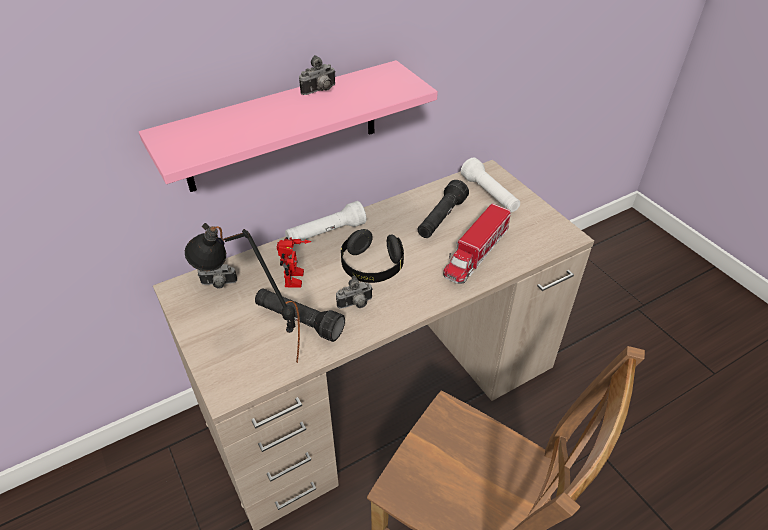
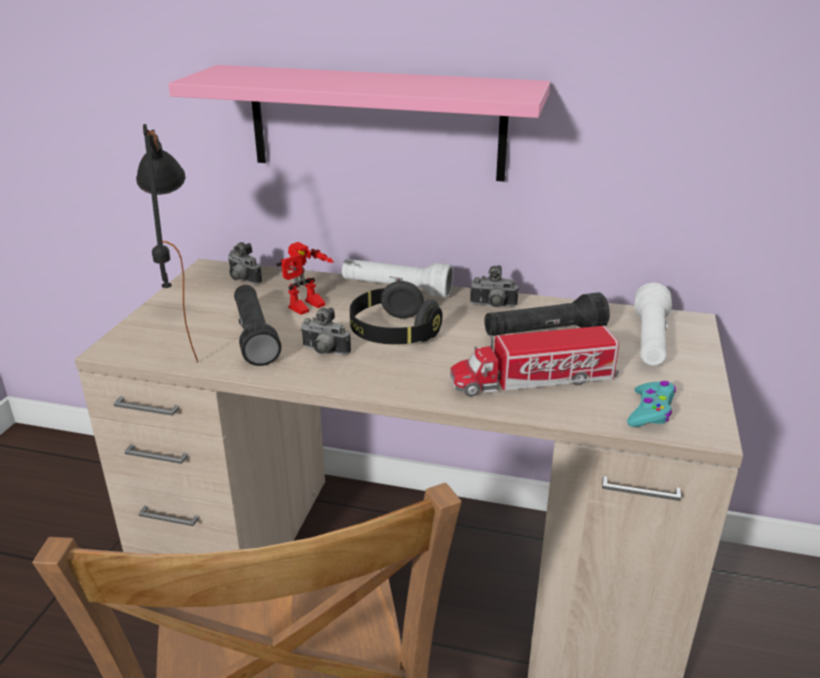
camera: 45 degrees right, 15 degrees down
(320, 91) = (413, 78): camera -> camera (493, 306)
(540, 239) = (650, 411): none -> turquoise game controller

